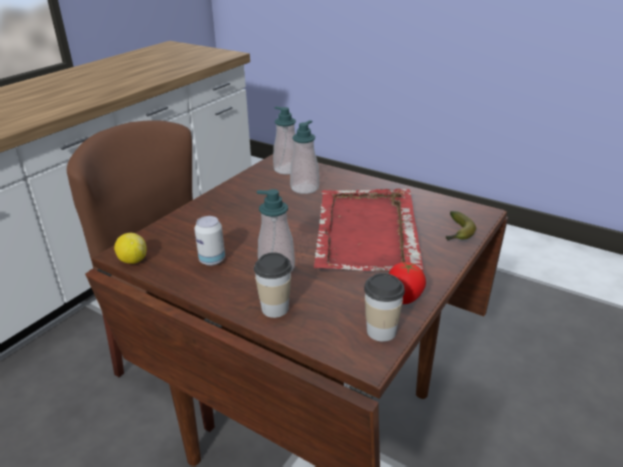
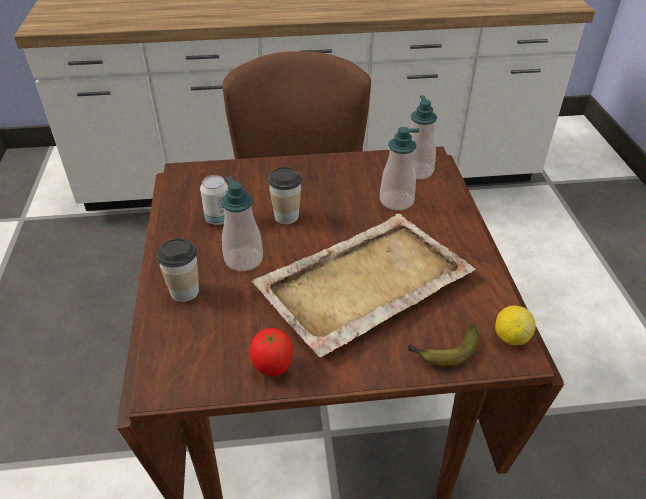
camera: 50 degrees right, 10 degrees up
(133, 260) = (179, 182): lemon -> lemon (511, 337)
(366, 233) = (362, 284): red tray -> beige tray
(381, 331) = (208, 376): cup -> cup (286, 216)

